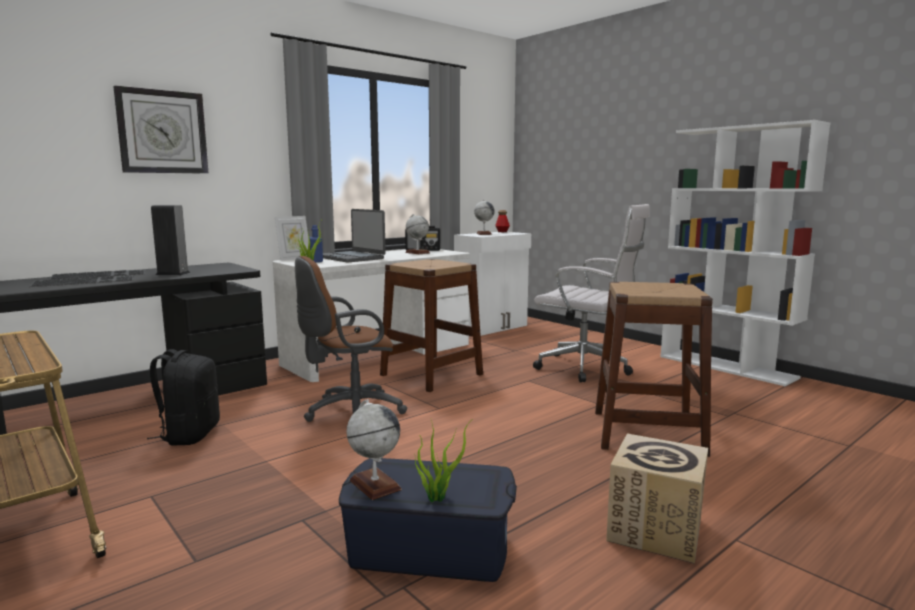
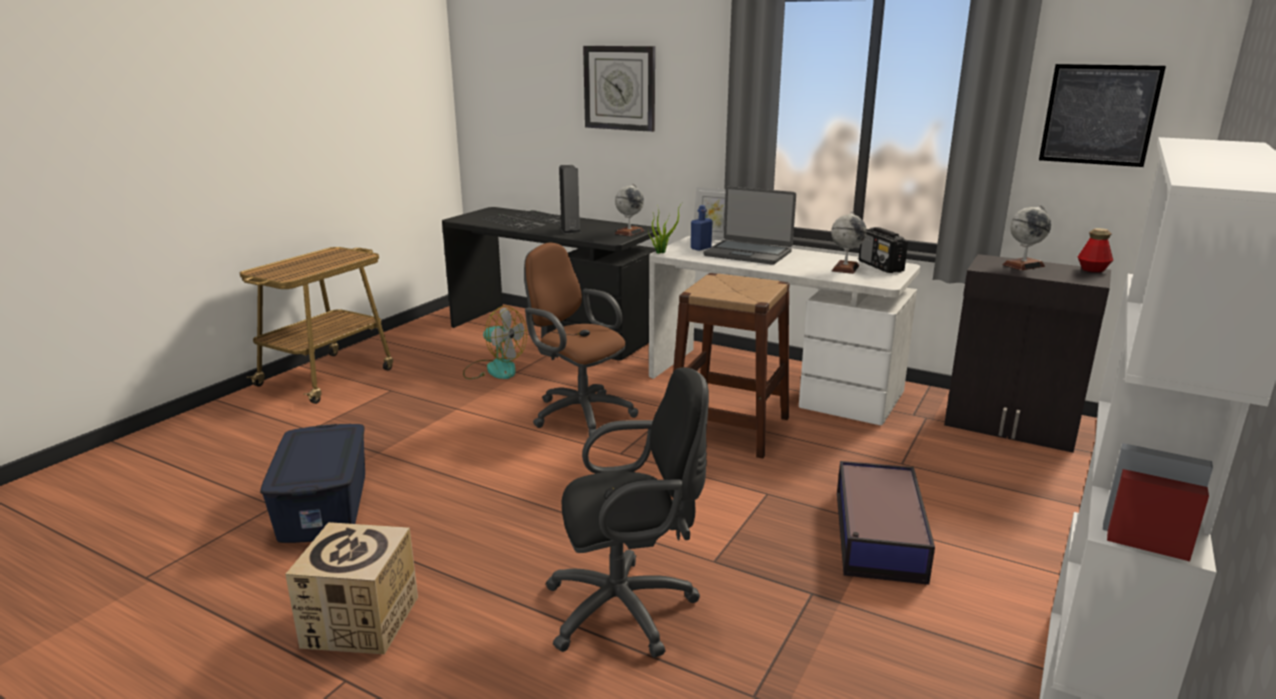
camera: 70 degrees right, 10 degrees up
(189, 435) = (494, 369): black backpack -> fan
(351, 258) = (748, 253): laptop -> laptop turned 90 degrees counterclockwise
(375, 485) = (311, 435): globe -> globe (629, 232)
(439, 498) = (290, 462): potted plant -> none
(477, 154) = (1099, 115): none -> picture
(492, 327) = (1011, 427): white cabinet -> black cabinet
(587, 368) = (878, 536): white office chair -> storage box
(647, 432) = (629, 608): brown stool -> black office chair

